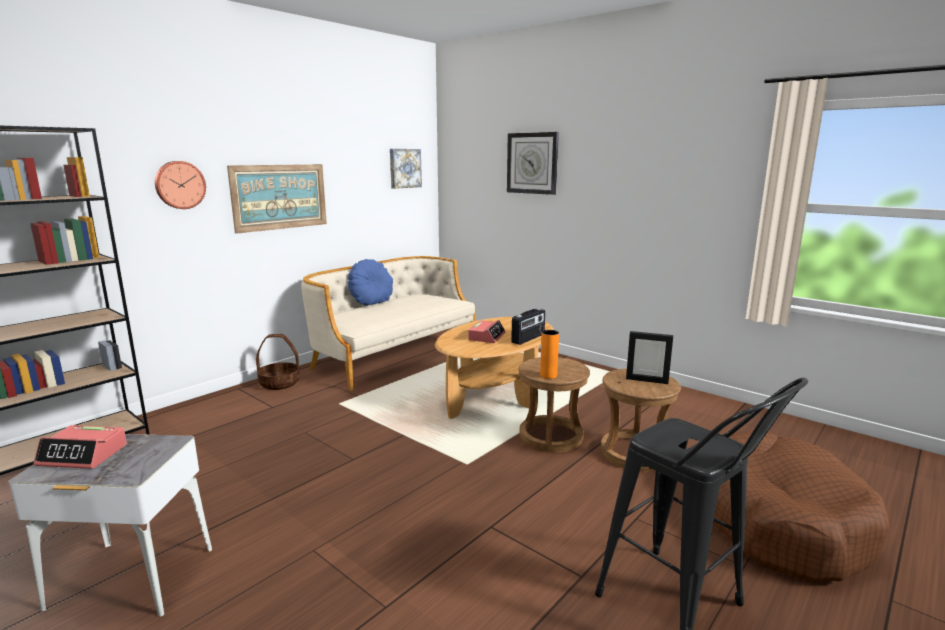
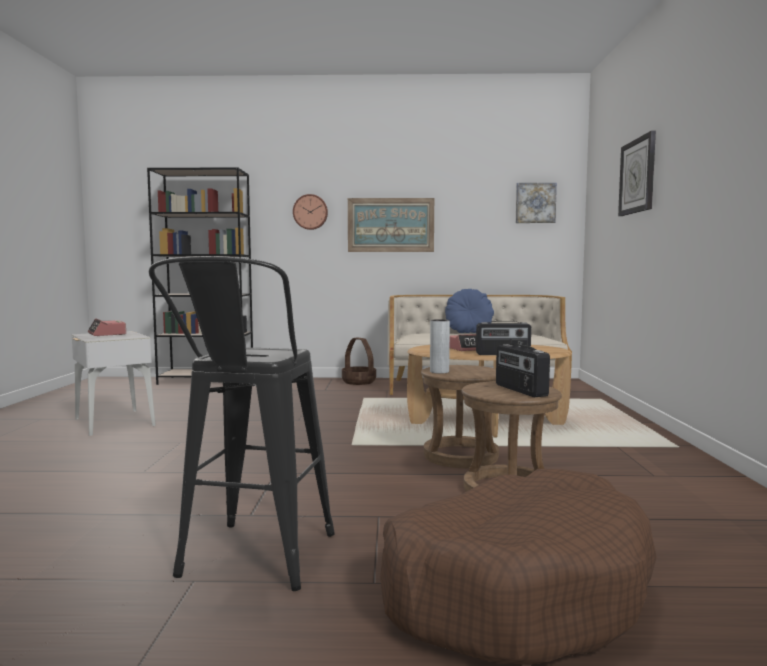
camera: 50 degrees right, 10 degrees down
(548, 375) = (439, 372): orange vase -> grey vase
(647, 380) = (520, 390): picture frame -> radio

